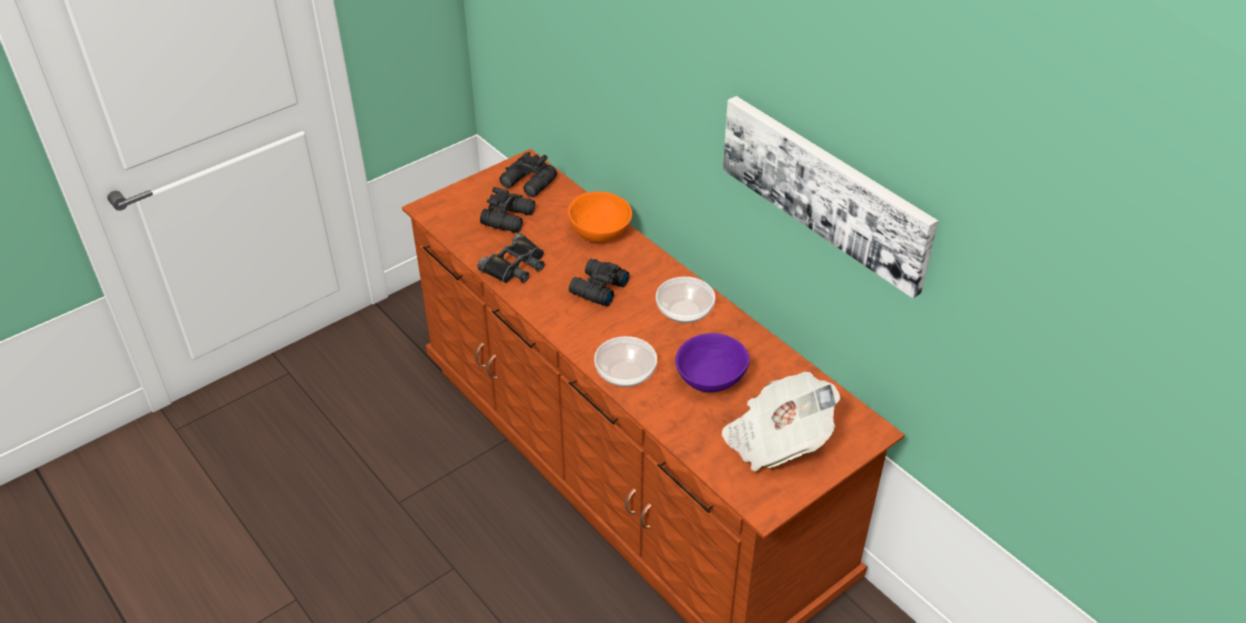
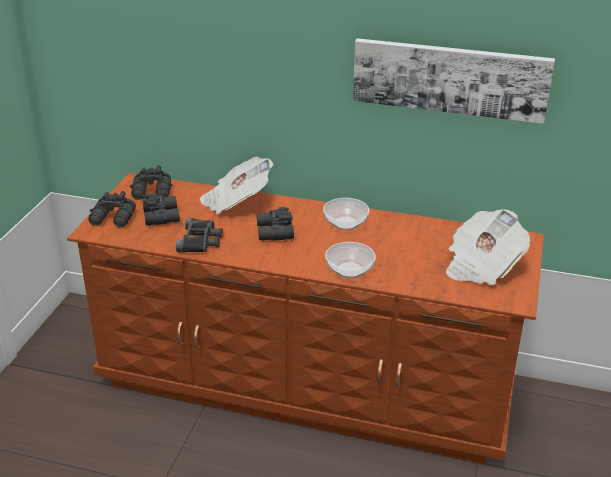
camera: 35 degrees left, 10 degrees down
(462, 202) = (113, 219): none -> black binoculars
(598, 232) = (236, 201): orange bowl -> newspaper
(711, 378) = (405, 250): purple bowl -> none

